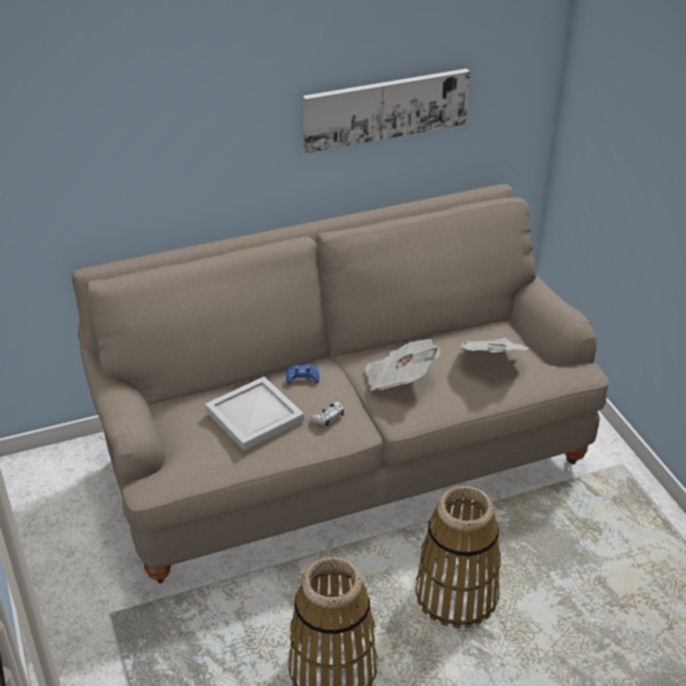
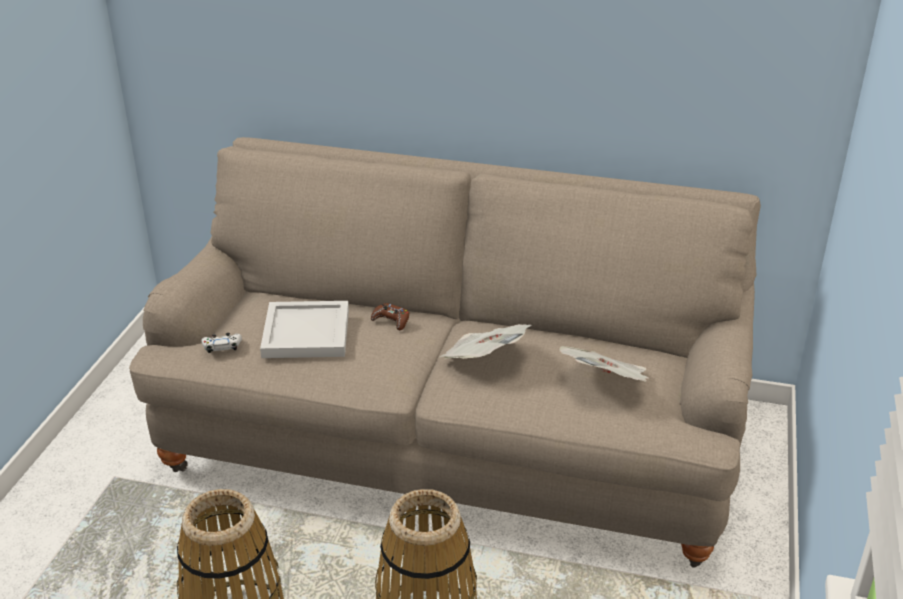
camera: 35 degrees right, 5 degrees down
(302, 378) = (391, 320): blue game controller -> brown game controller
(328, 417) = (371, 363): white game controller -> white game controller (222, 346)
(385, 108) = (602, 52): picture -> none

